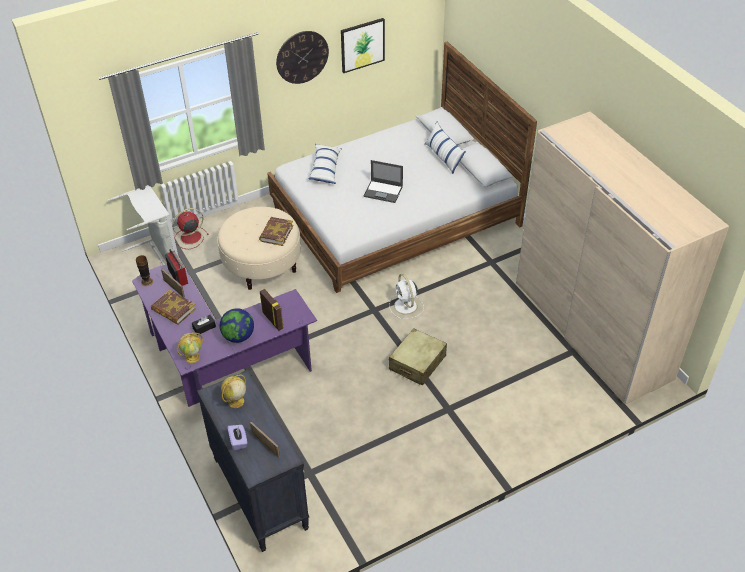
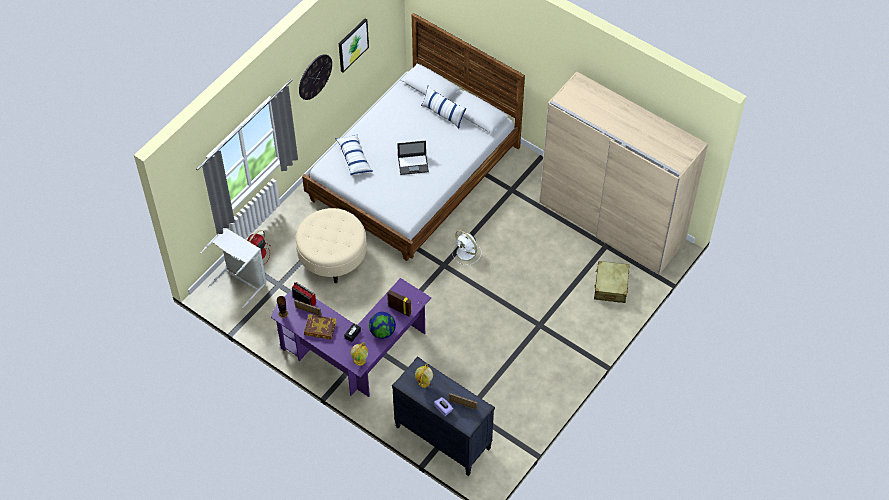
camera: 25 degrees left, 10 degrees up
(276, 233) = (346, 231): book -> none
(417, 363) = (499, 297): beige suitcase -> beige suitcase (610, 286)

